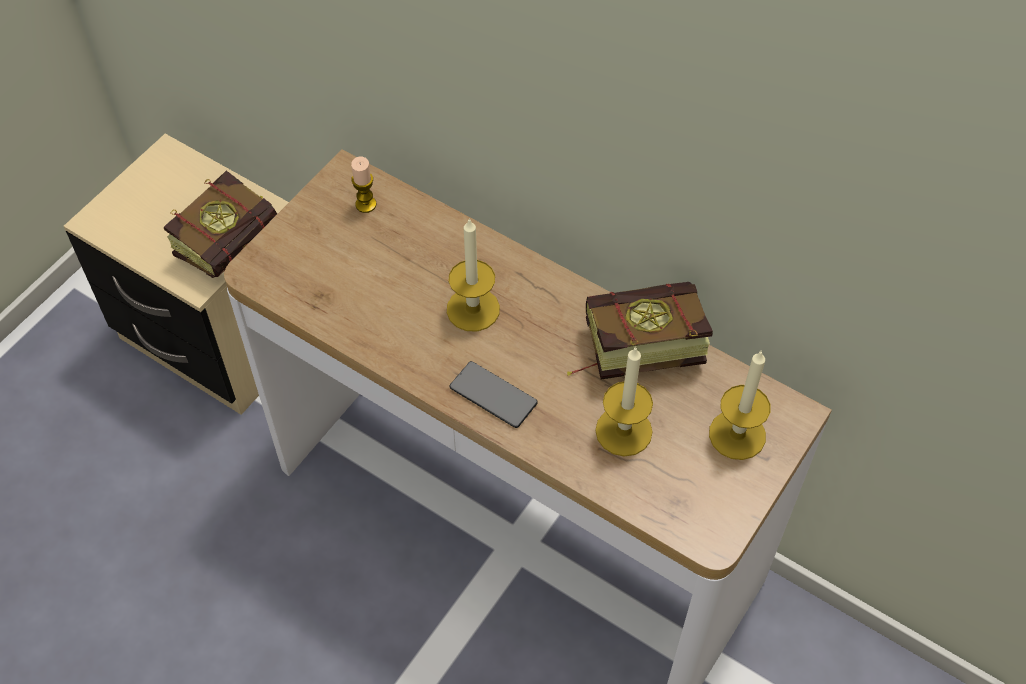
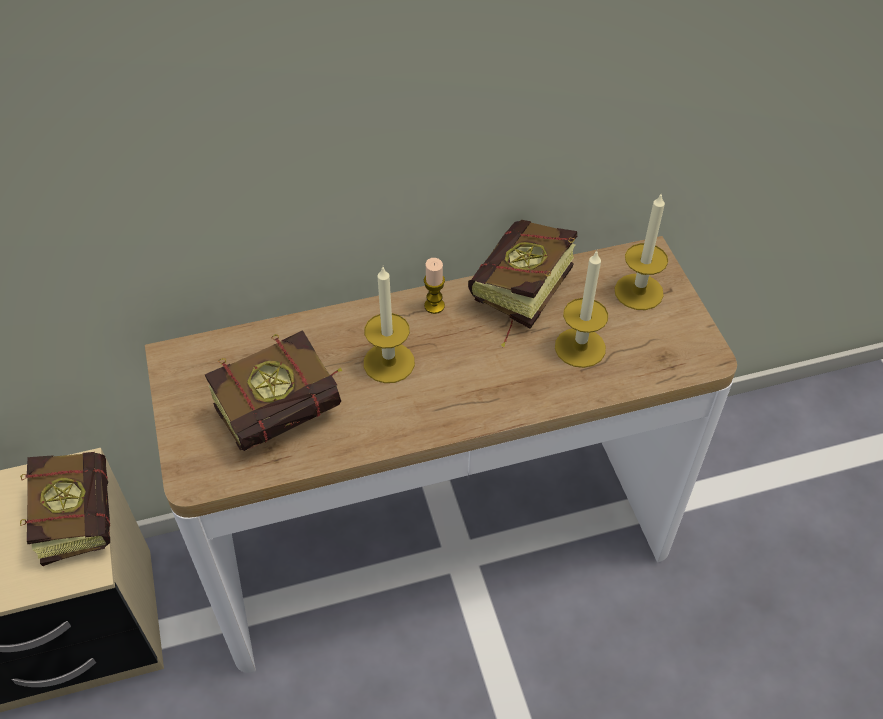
camera: 50 degrees left, 5 degrees down
(366, 204) = (217, 364): candle -> candle (434, 306)
(367, 281) = (291, 410): none -> book
(493, 395) = (477, 400): phone -> none

